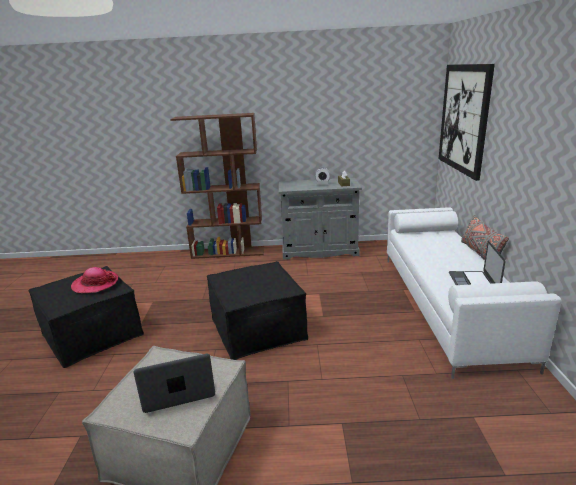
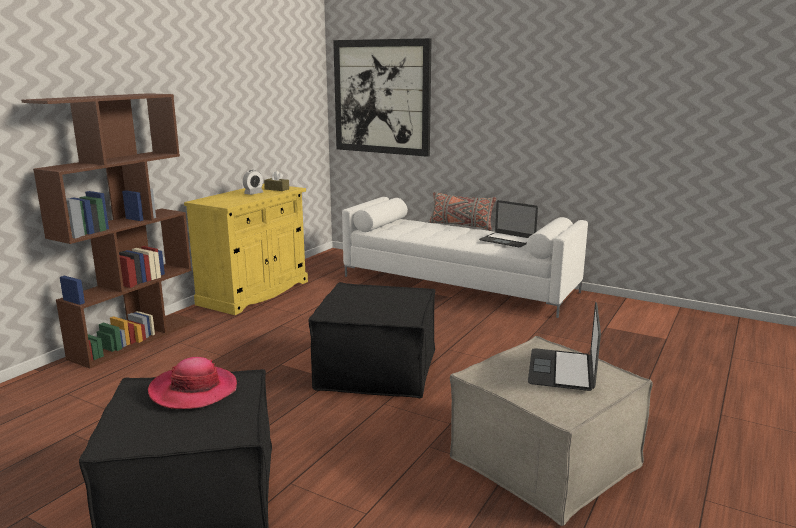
camera: 60 degrees left, 5 degrees down
(319, 250) = (254, 293): grey cabinet -> yellow cabinet

